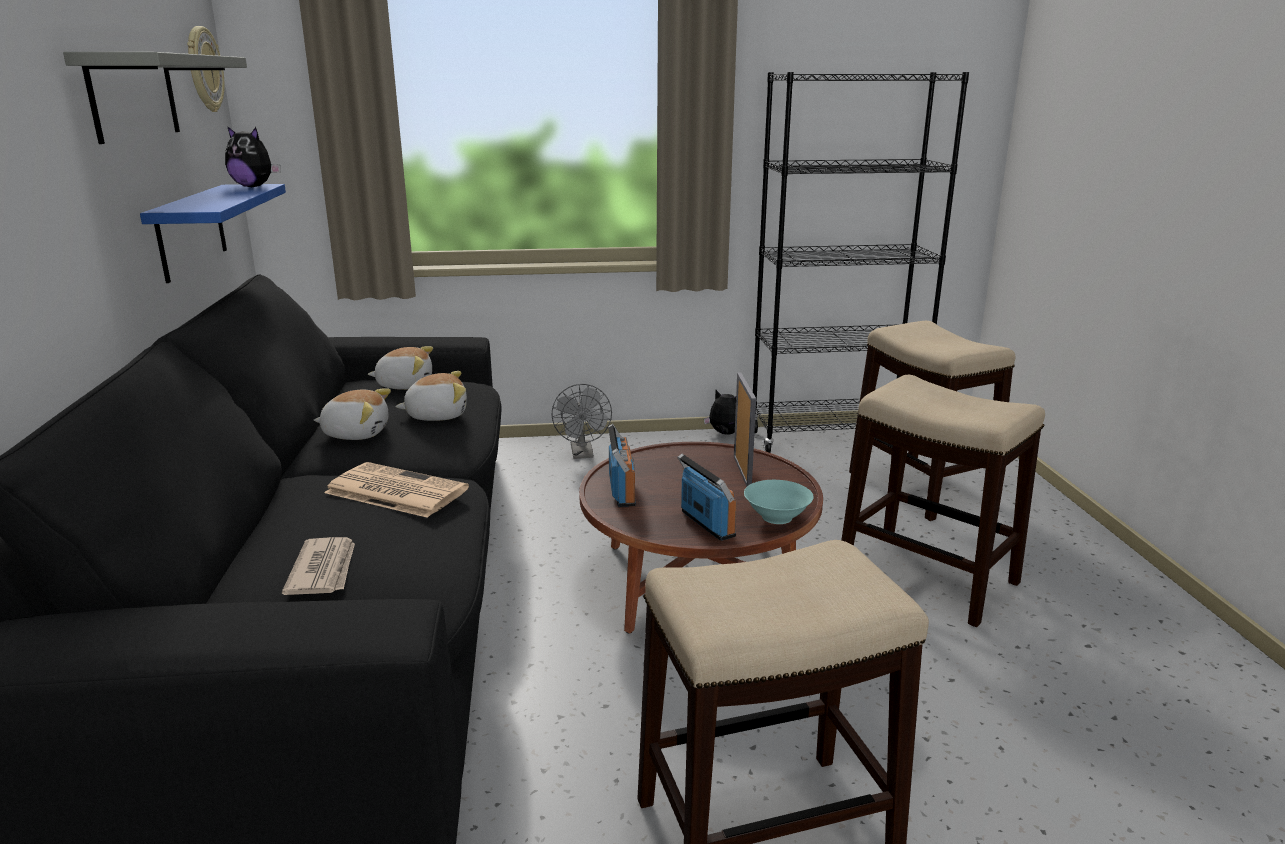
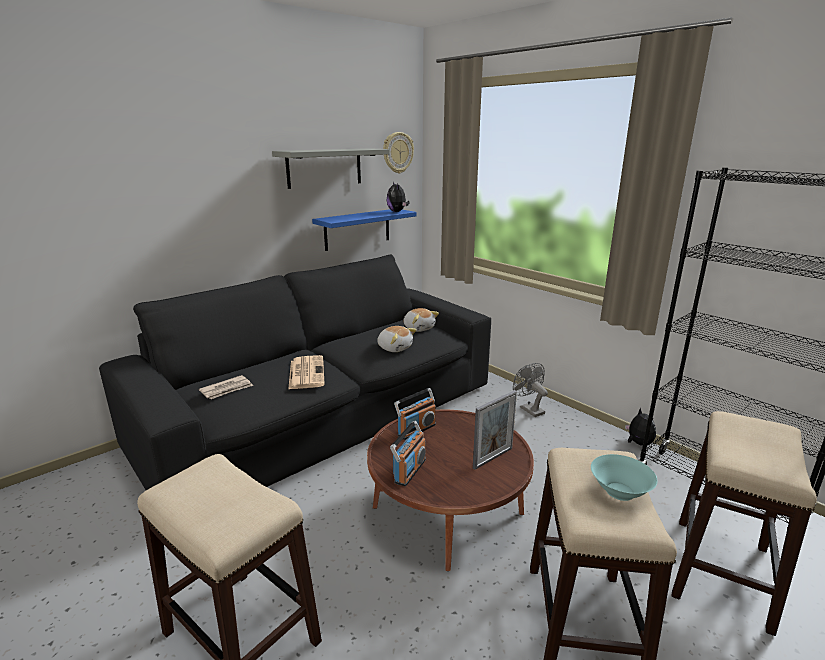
camera: 55 degrees right, 0 degrees up
(356, 433) = (354, 342): plush toy -> none
(583, 454) = (529, 409): grey fan -> grey fan turned 105 degrees clockwise
(776, 517) = (444, 492): turquoise bowl -> turquoise bowl (619, 491)

